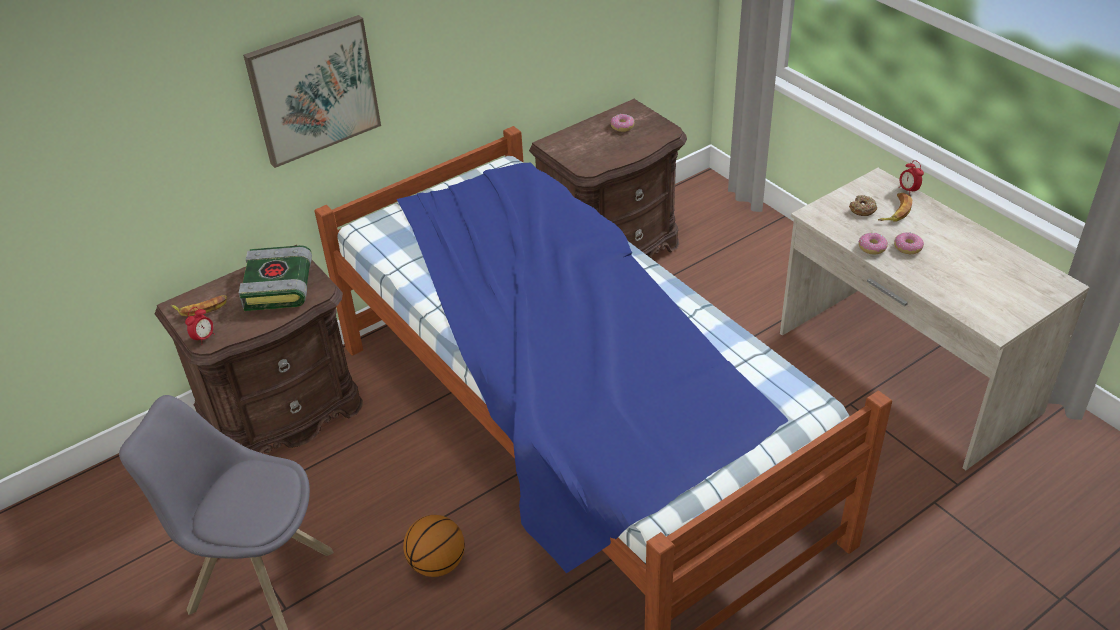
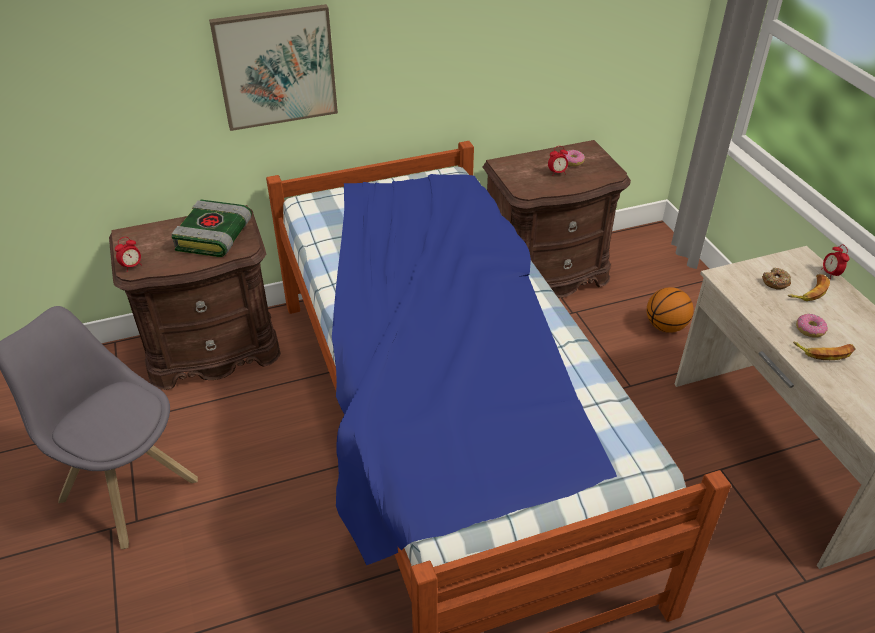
camera: 15 degrees right, 0 degrees up
(201, 308) = (143, 241): banana -> banana (825, 352)
(437, 564) = (279, 517): basketball -> basketball (666, 326)
(611, 142) = (557, 173): none -> alarm clock
(872, 248) = (772, 322): donut -> none

